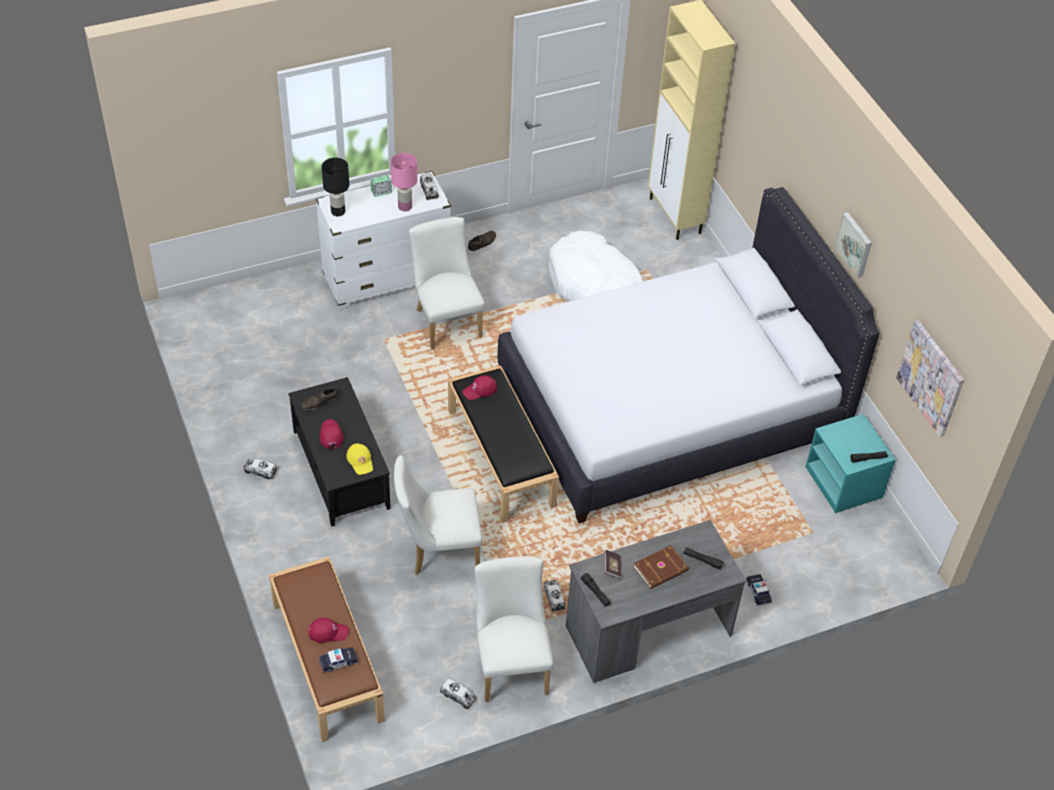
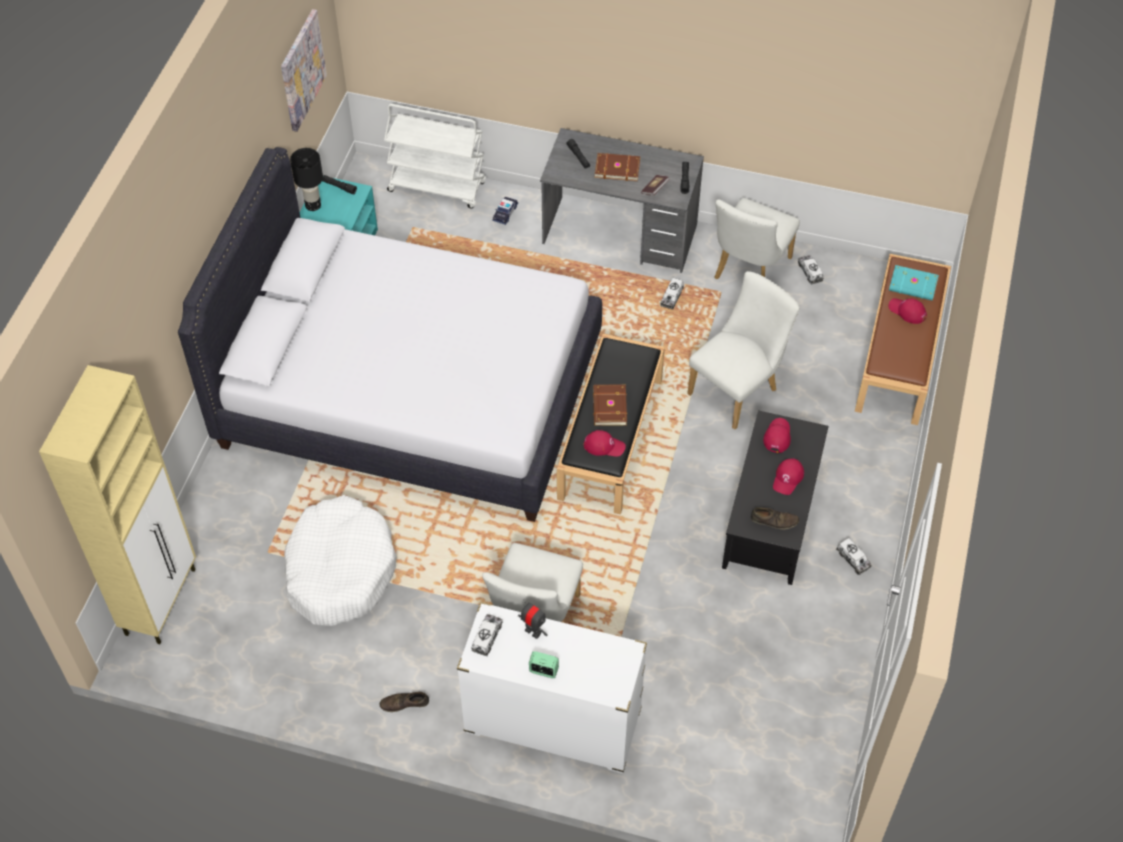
camera: 140 degrees left, 5 degrees up
(338, 211) = (616, 672): black table lamp -> black table lamp (312, 205)
(338, 662) = (913, 285): toy car -> turquoise book
(360, 460) = (777, 436): yellow cap -> red cap
(405, 206) = (533, 631): pink table lamp -> toy robot
(438, 550) = (737, 389): white chair -> white chair turned 75 degrees counterclockwise
(501, 417) = (608, 407): none -> brown book
(836, 581) = (438, 187): none -> white cart
(855, 244) = (233, 161): picture -> none

